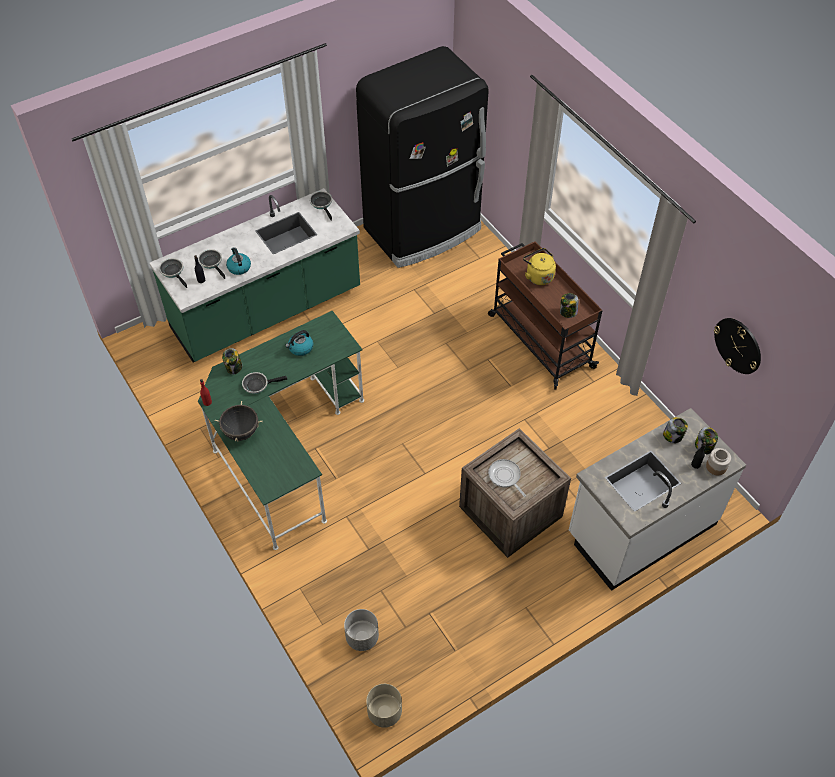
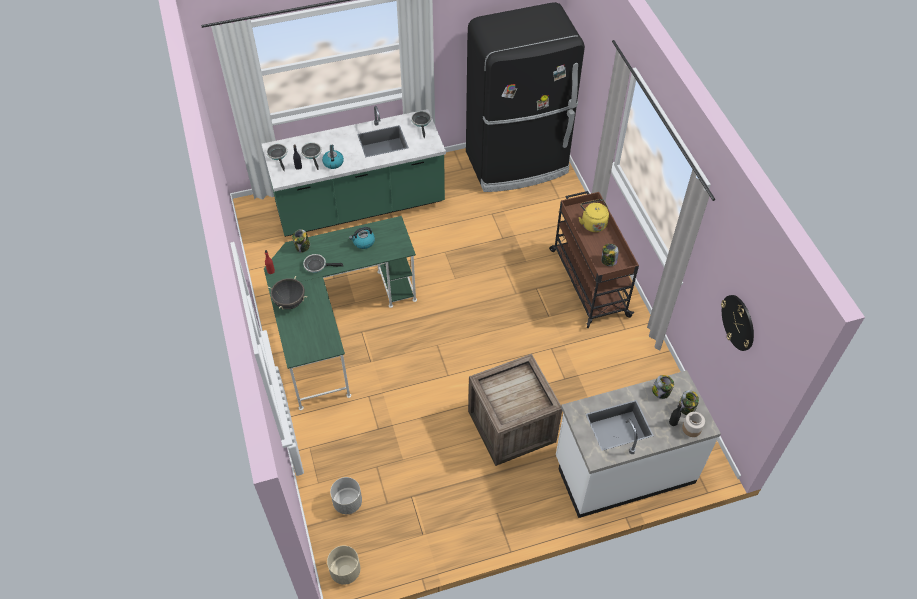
camera: 15 degrees right, 0 degrees up
(505, 477) = (505, 393): frying pan -> none

